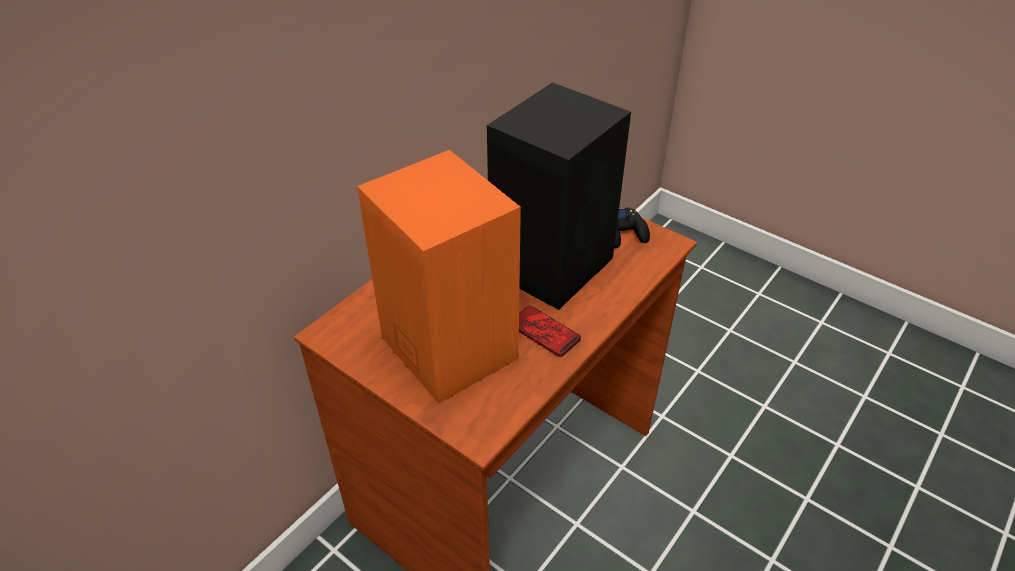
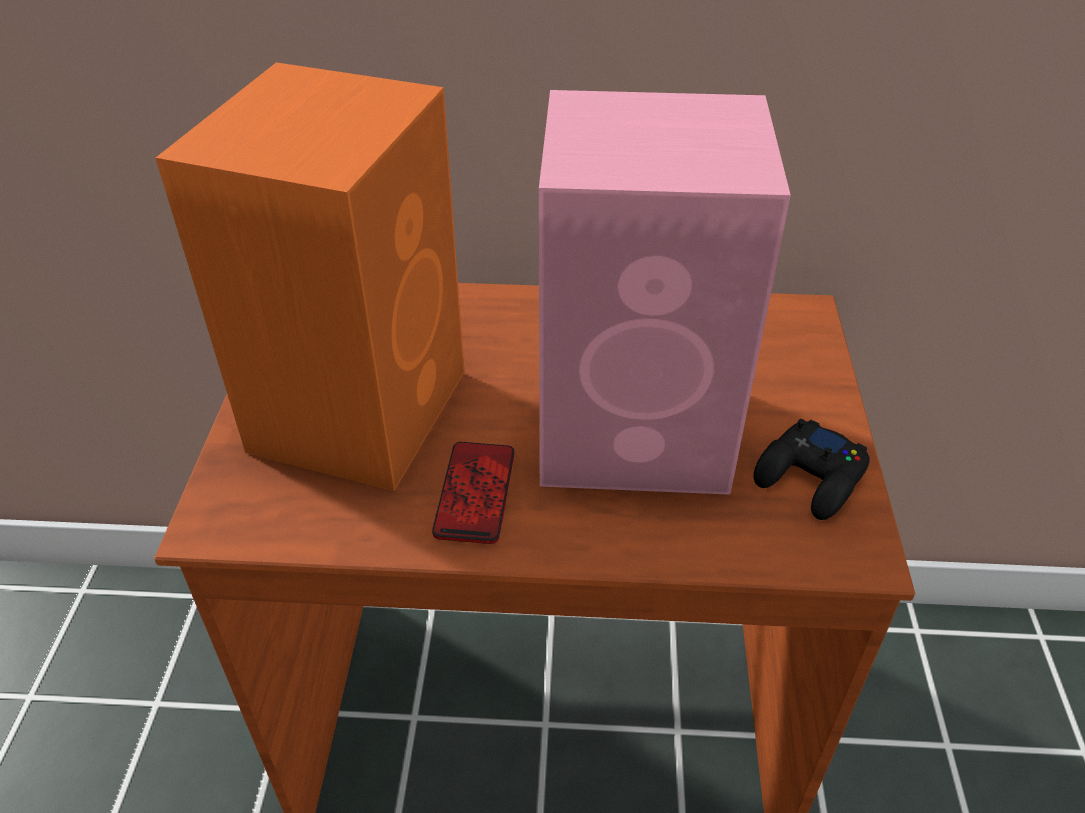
camera: 55 degrees right, 0 degrees up
(553, 263) = (639, 431): black speaker -> pink speaker

